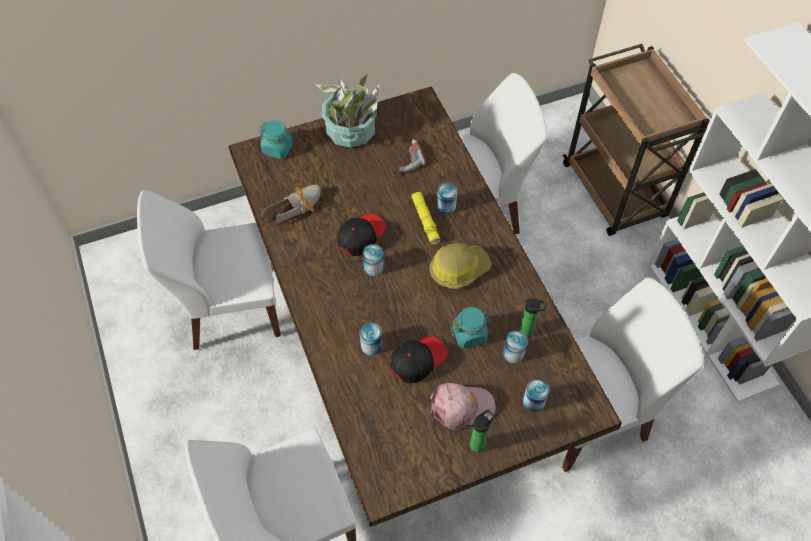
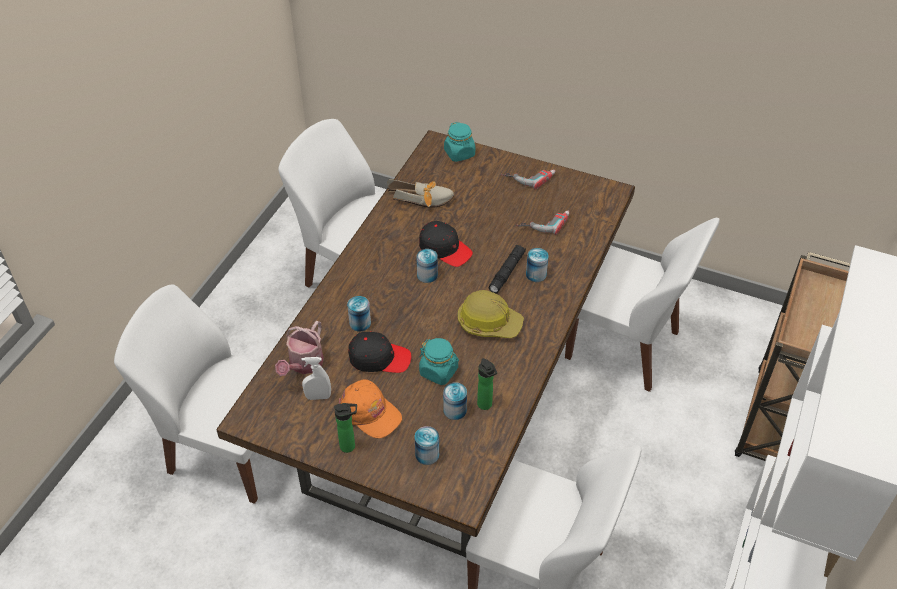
camera: 45 degrees right, 10 degrees down
(351, 131) = (528, 176): potted plant -> power drill
(361, 236) = (445, 249): black cap -> black cap turned 45 degrees clockwise
(371, 414) = (303, 365): none -> watering can
(412, 428) = (318, 397): none -> white spray bottle
(425, 220) = (507, 272): yellow flashlight -> black flashlight
(461, 407) = (369, 413): pink cap -> orange cap

